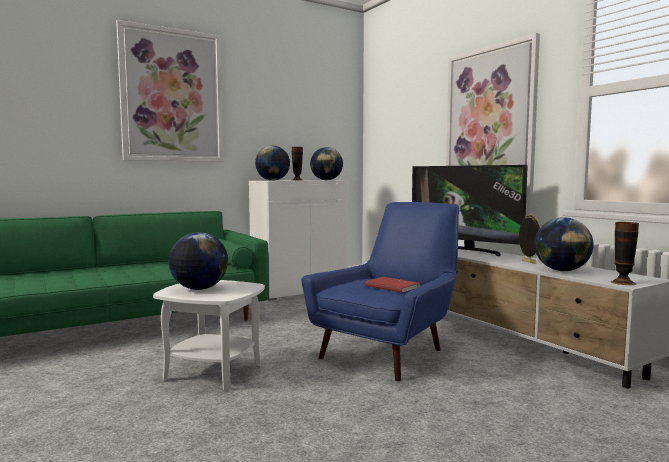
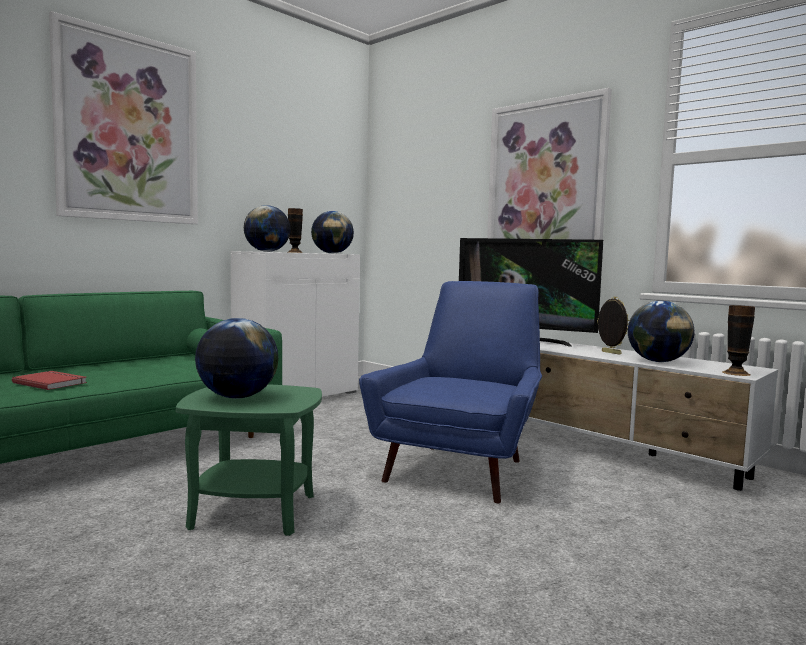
camera: 15 degrees left, 0 degrees up
(213, 372) = (253, 512): white side table -> green side table
(393, 286) = (475, 386): red book -> red book (51, 382)

